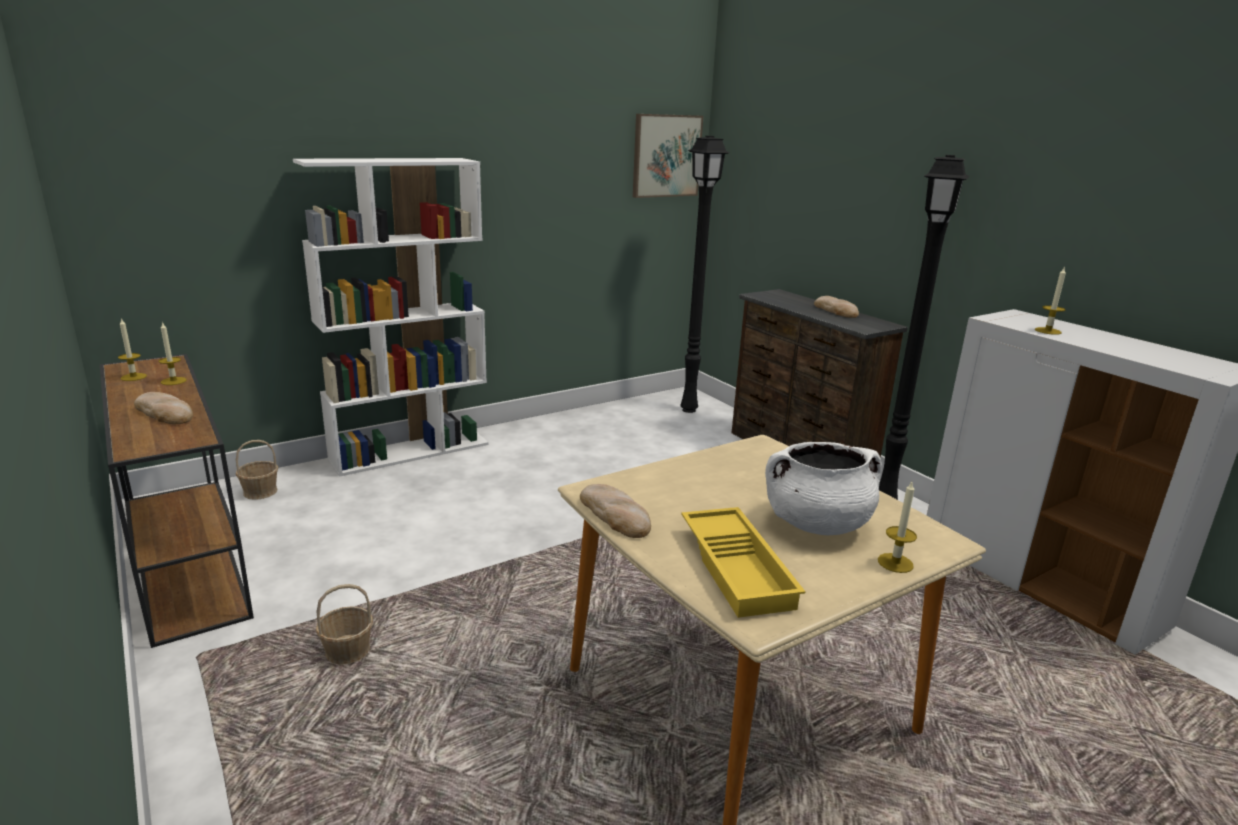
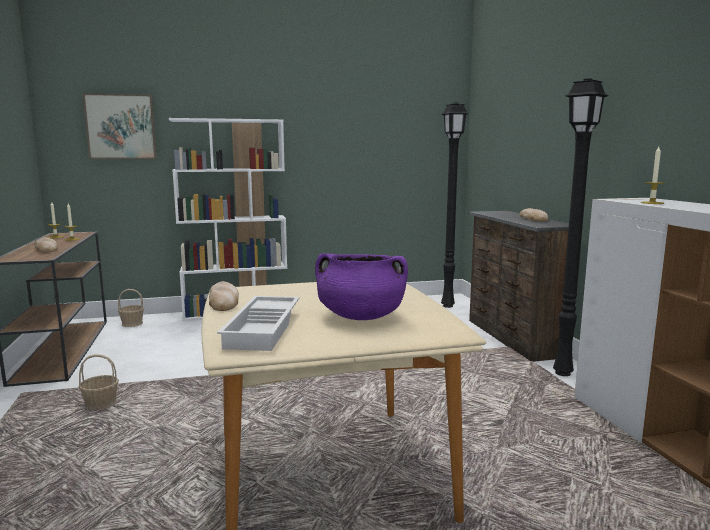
camera: 20 degrees right, 10 degrees down
(666, 156) = (434, 122): picture -> picture (121, 127)
(739, 568) = (264, 329): yellow tray -> white tray
(816, 524) = (360, 316): white cooking pot -> purple cooking pot
(895, 563) = (390, 339): candle -> none

